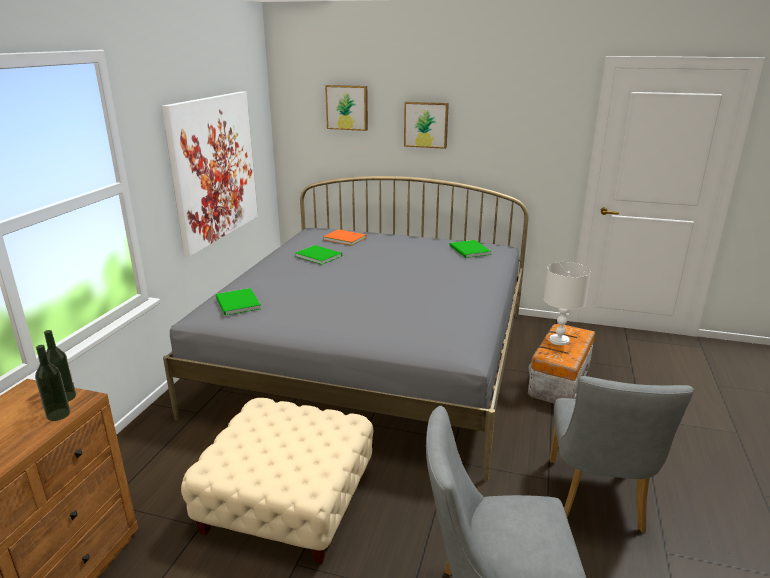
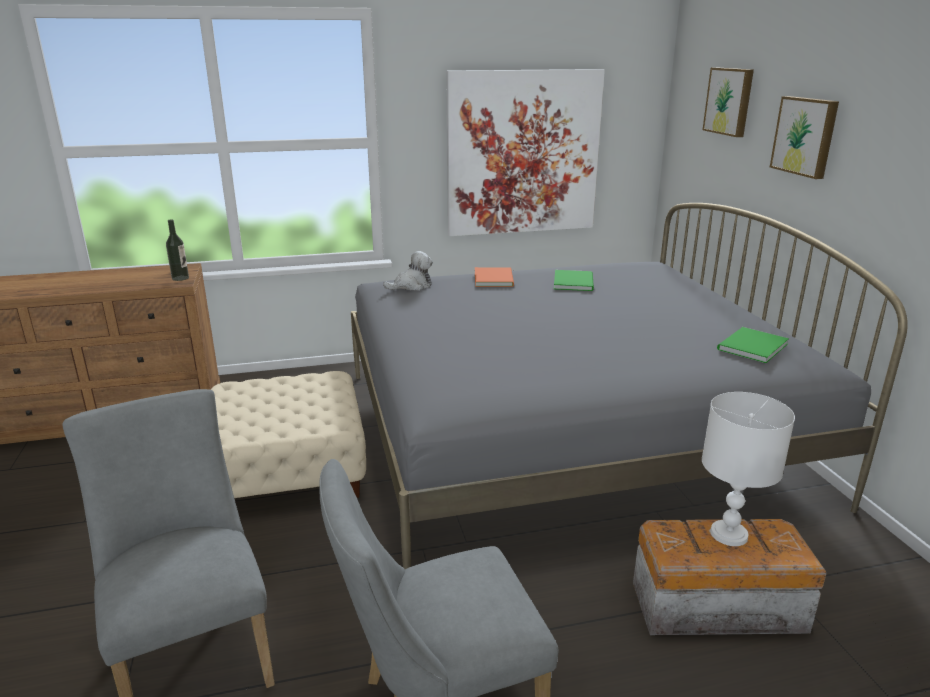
camera: 60 degrees right, 0 degrees up
(58, 414) = (157, 283): bottle -> none
(237, 304) = (411, 286): green book -> plush toy
(344, 238) = (647, 279): orange book -> orange book (494, 278)

